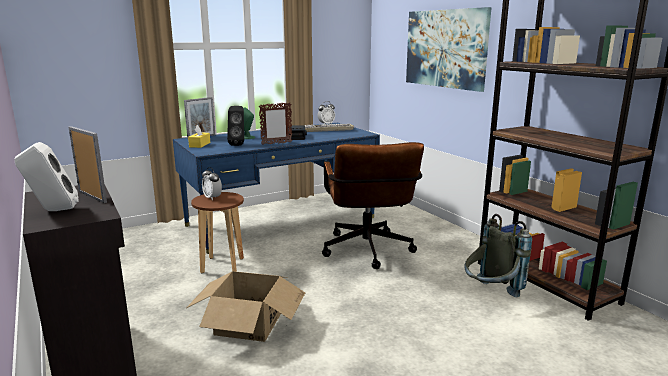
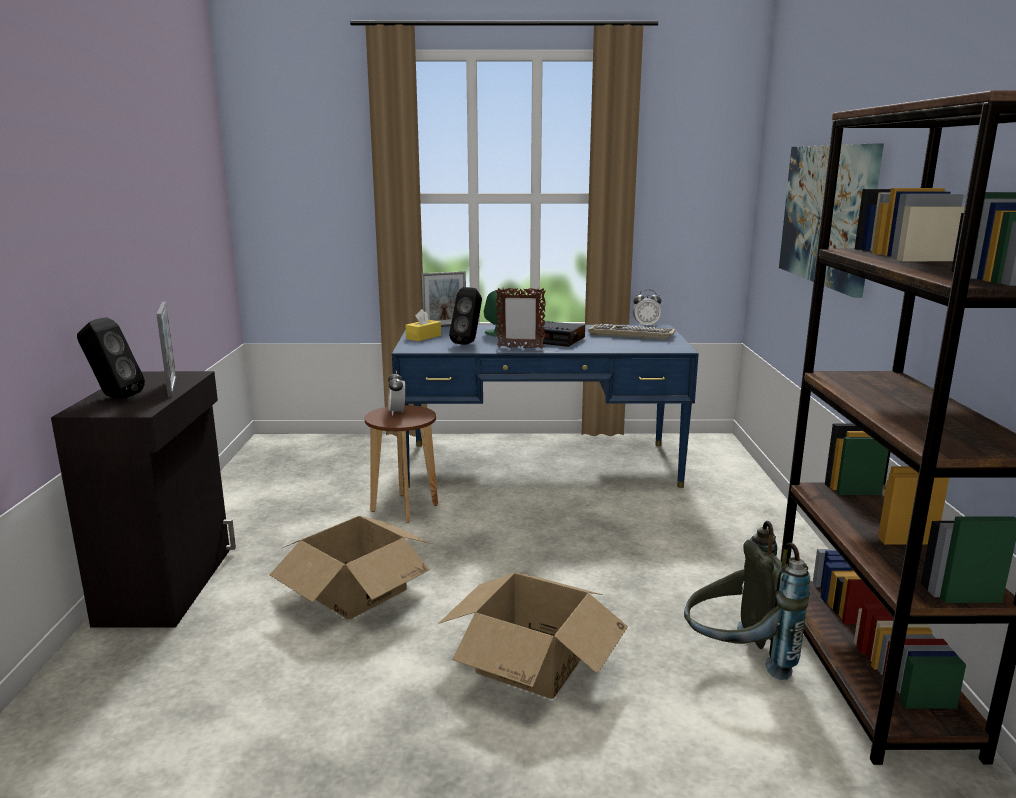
camera: 30 degrees right, 0 degrees up
(52, 211) = (113, 397): white speaker -> black speaker
(368, 252) = (612, 539): brown office chair -> none
(399, 328) = (533, 661): none -> cardboard box

